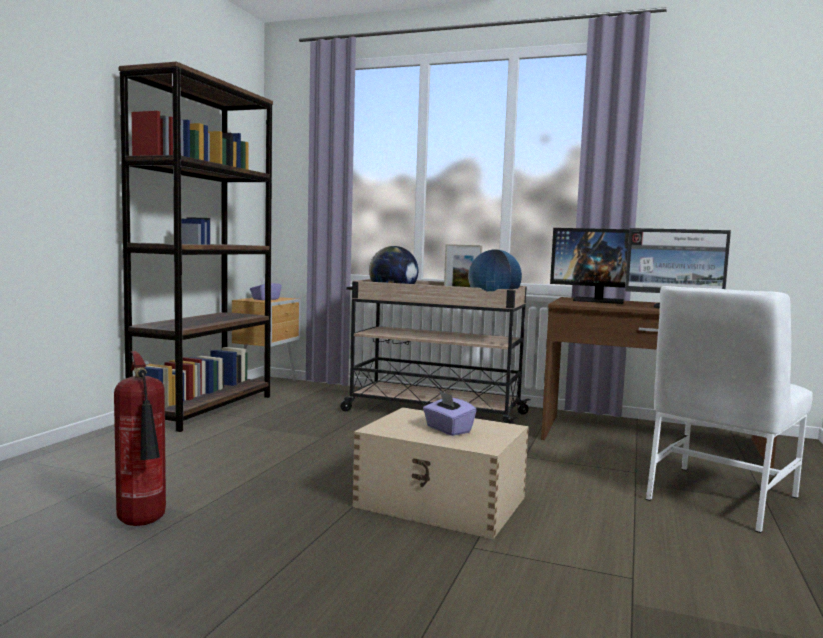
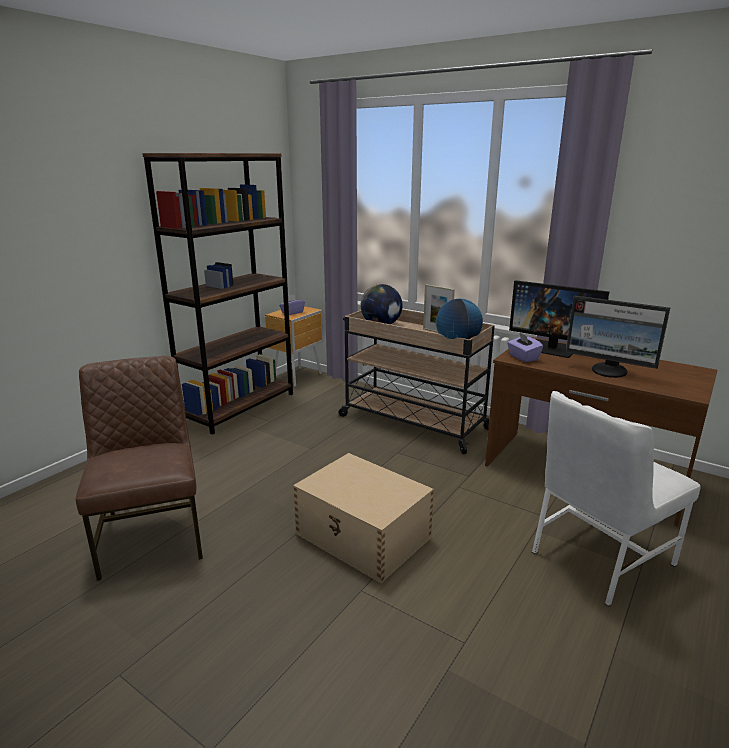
camera: 15 degrees right, 15 degrees up
(144, 523) = (153, 535): fire extinguisher -> brown chair
(448, 430) = (364, 489): purple tissue box -> purple tissue box (523, 357)

